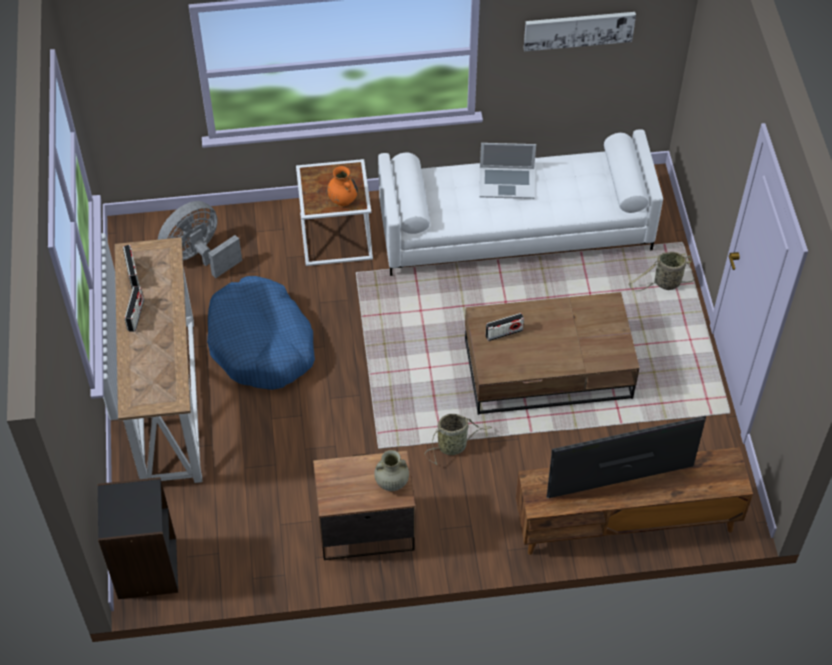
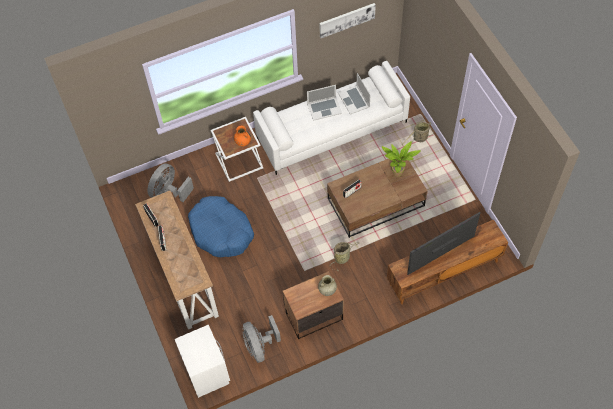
camera: 15 degrees left, 5 degrees up
(146, 568) = (207, 372): black bookcase -> white nightstand
(252, 552) = (259, 346): none -> grey fan
(564, 181) = (354, 99): none -> laptop
(596, 327) = (397, 175): none -> potted plant

